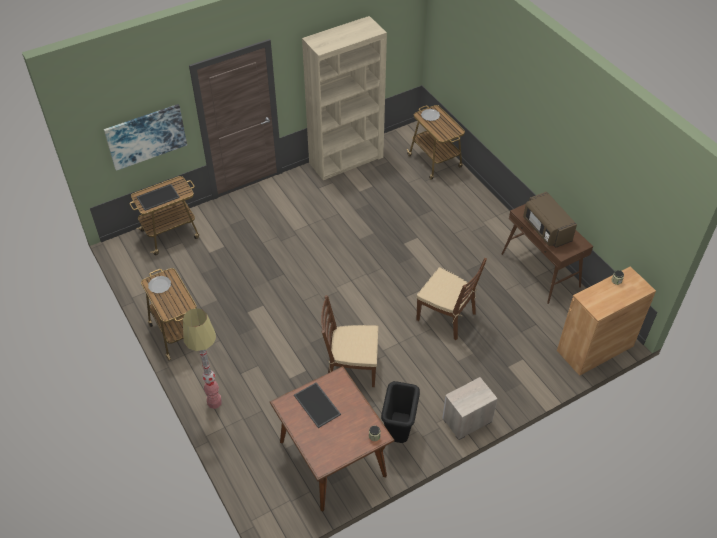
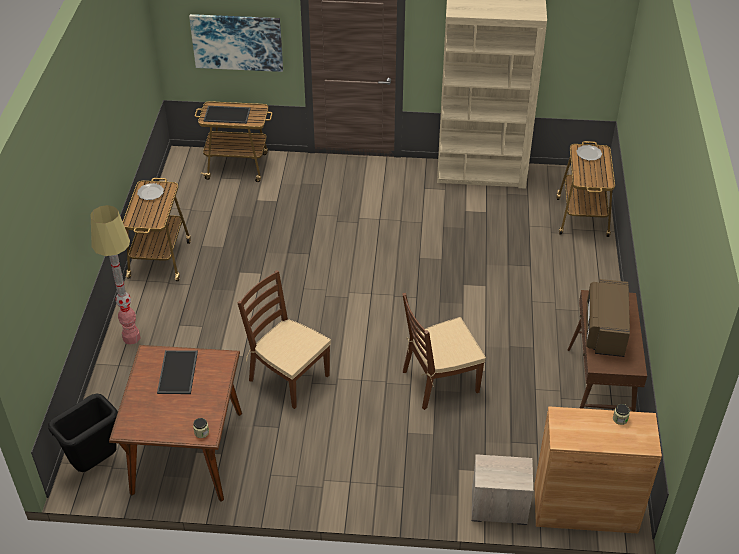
camera: 35 degrees right, 5 degrees down
(398, 432) = (275, 466): black trash can -> black trash can (96, 463)
(446, 316) = (439, 381): brown chair -> brown chair turned 90 degrees clockwise
(466, 420) = (358, 496): nightstand -> nightstand (498, 506)

